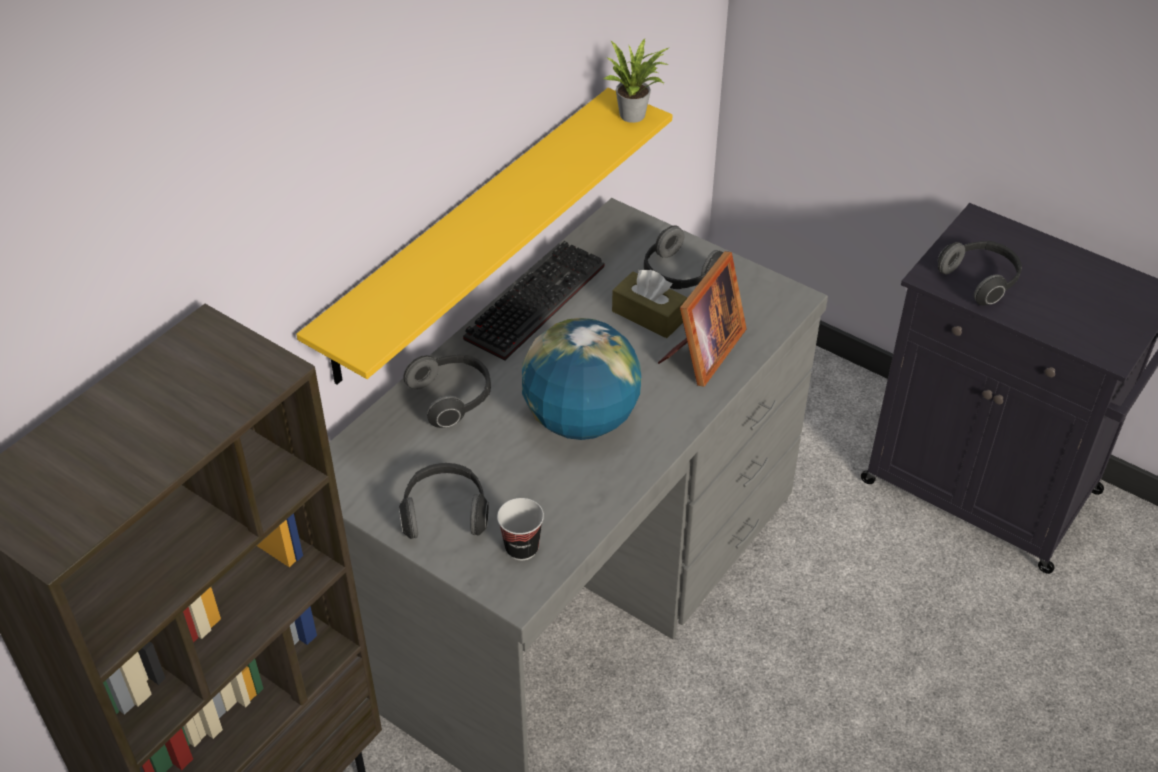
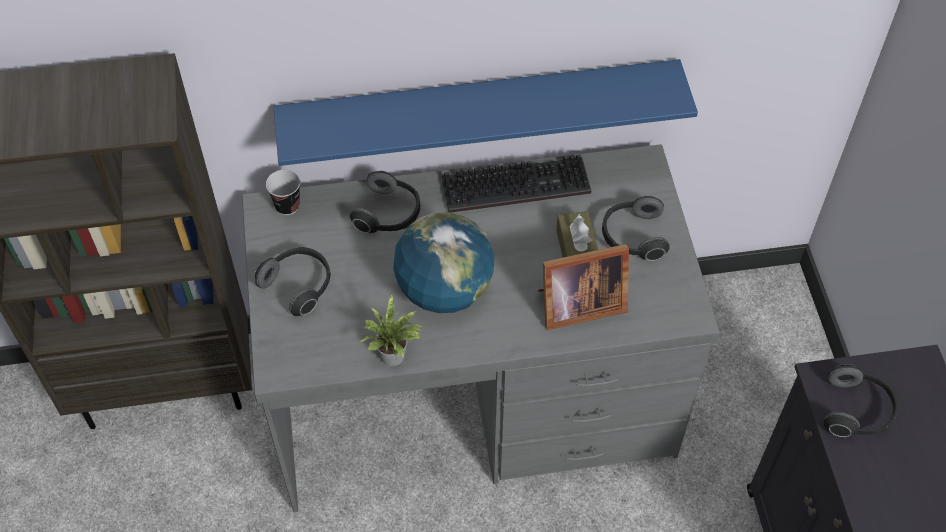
camera: 45 degrees right, 10 degrees up
(469, 234) = (479, 107): yellow shelf -> blue shelf
(522, 548) = (313, 344): cup -> cup (287, 206)
(636, 115) = (670, 95): potted plant -> potted plant (395, 357)

